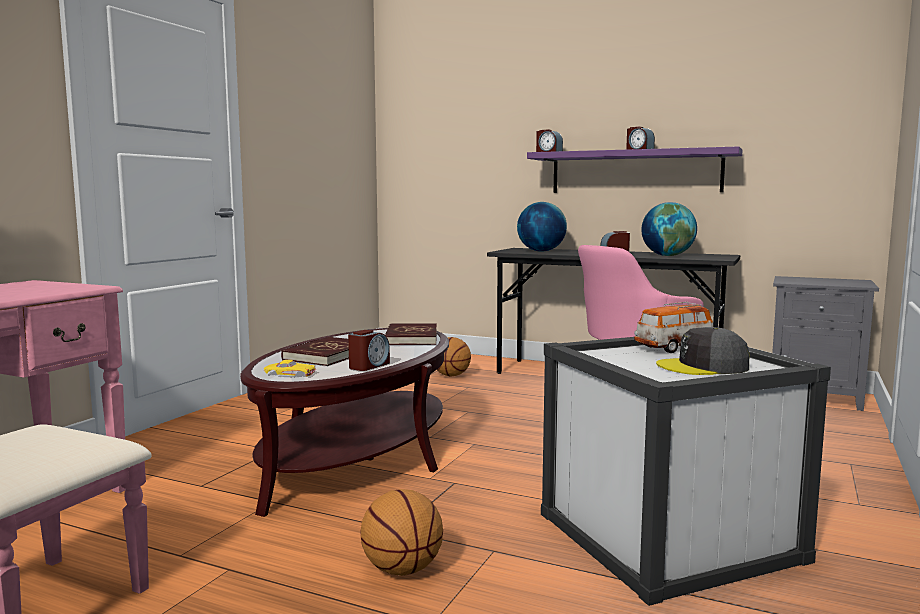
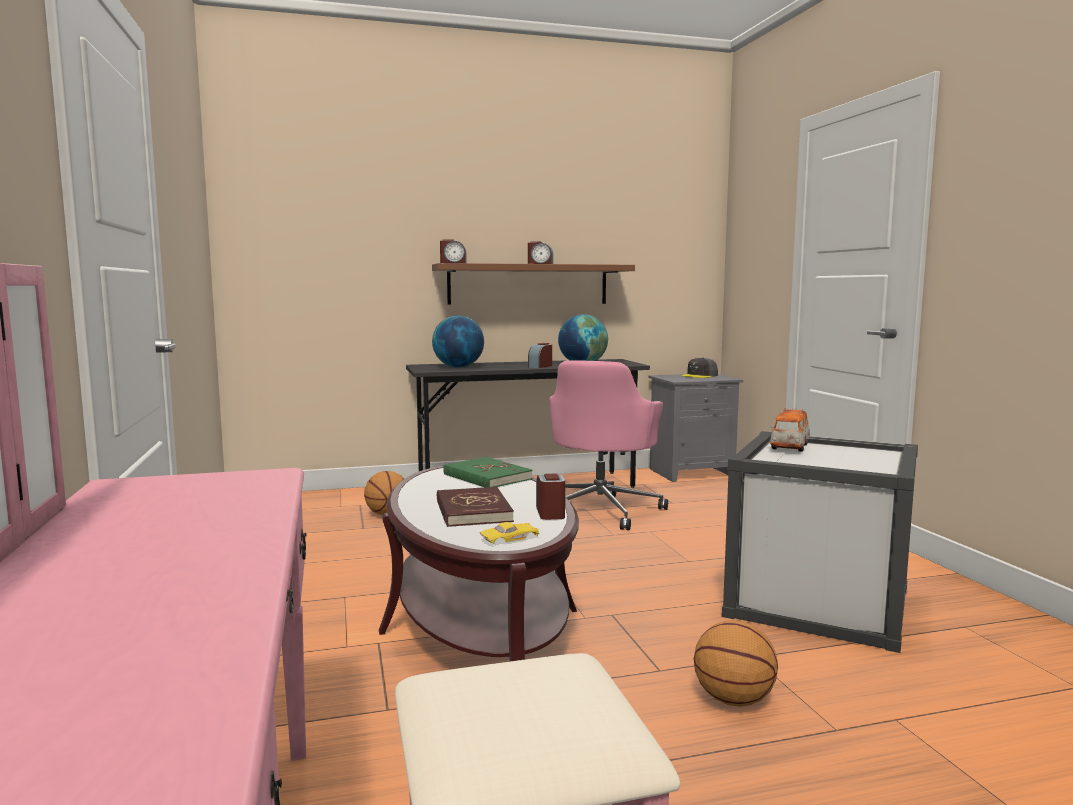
camera: 40 degrees left, 0 degrees up
(411, 338) = (486, 477): red book -> green book
(635, 172) = (528, 284): purple shelf -> brown shelf
(703, 366) = (854, 458): grey cap -> grey cap (699, 375)

